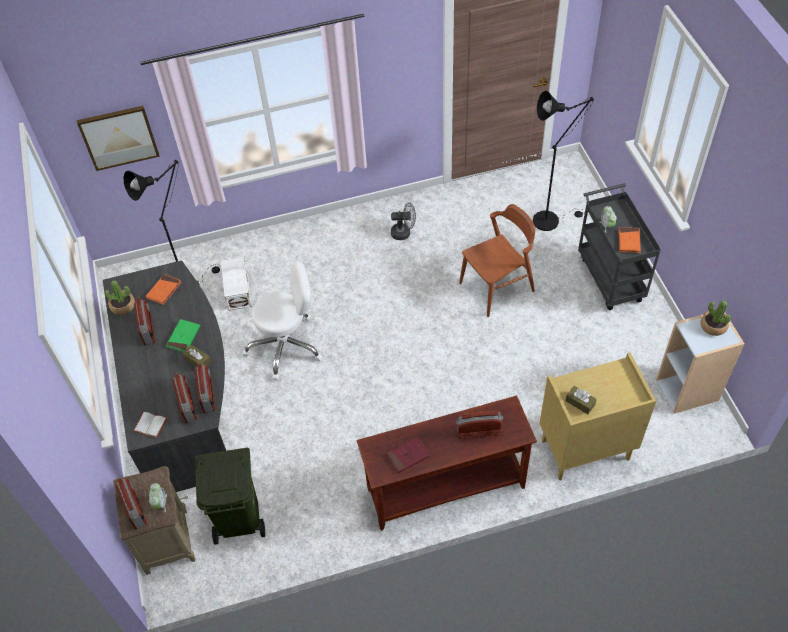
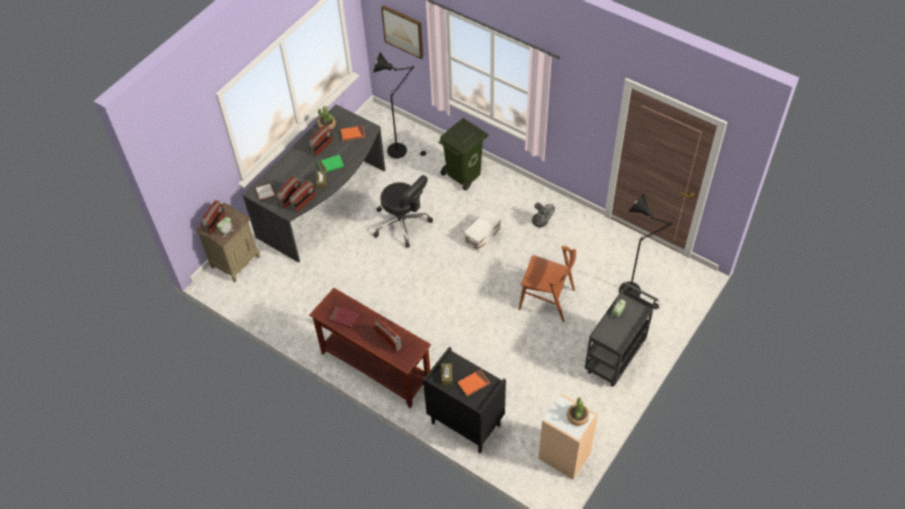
camera: 50 degrees right, 0 degrees up
(238, 290) = (419, 174): white storage box -> white storage box (483, 236)
(240, 518) = (275, 283): green trash can -> green trash can (464, 174)
(288, 344) = (404, 225): white office chair -> black office chair
(584, 450) = (465, 424): beige cabinet -> black cabinet
(629, 241) = (616, 333): orange book -> orange book (473, 383)

